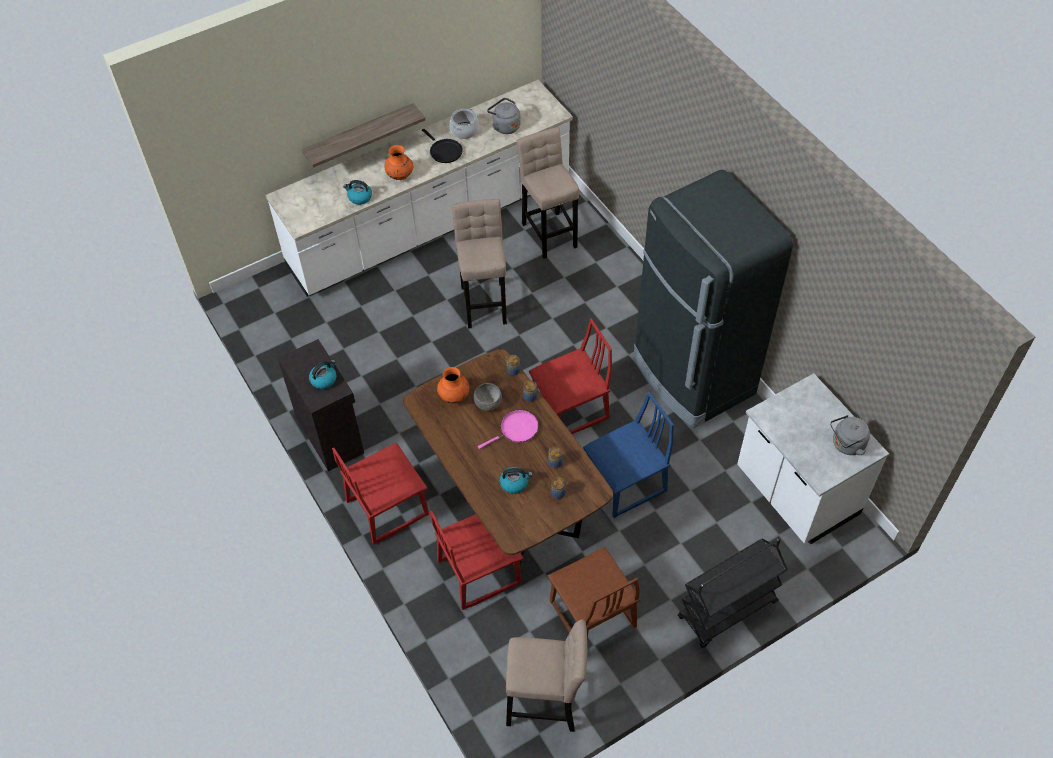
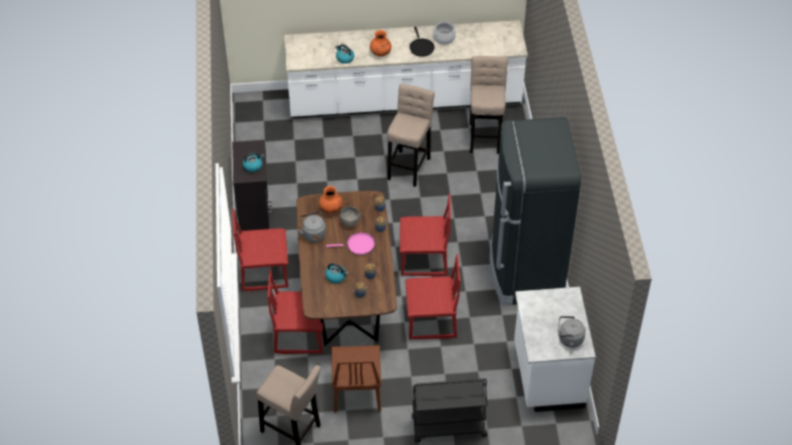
camera: 25 degrees right, 5 degrees down
(359, 136) = (365, 16): shelf -> none
(505, 126) = (474, 45): grey kettle -> grey kettle (313, 234)
(626, 484) = (431, 321): blue chair -> red chair

